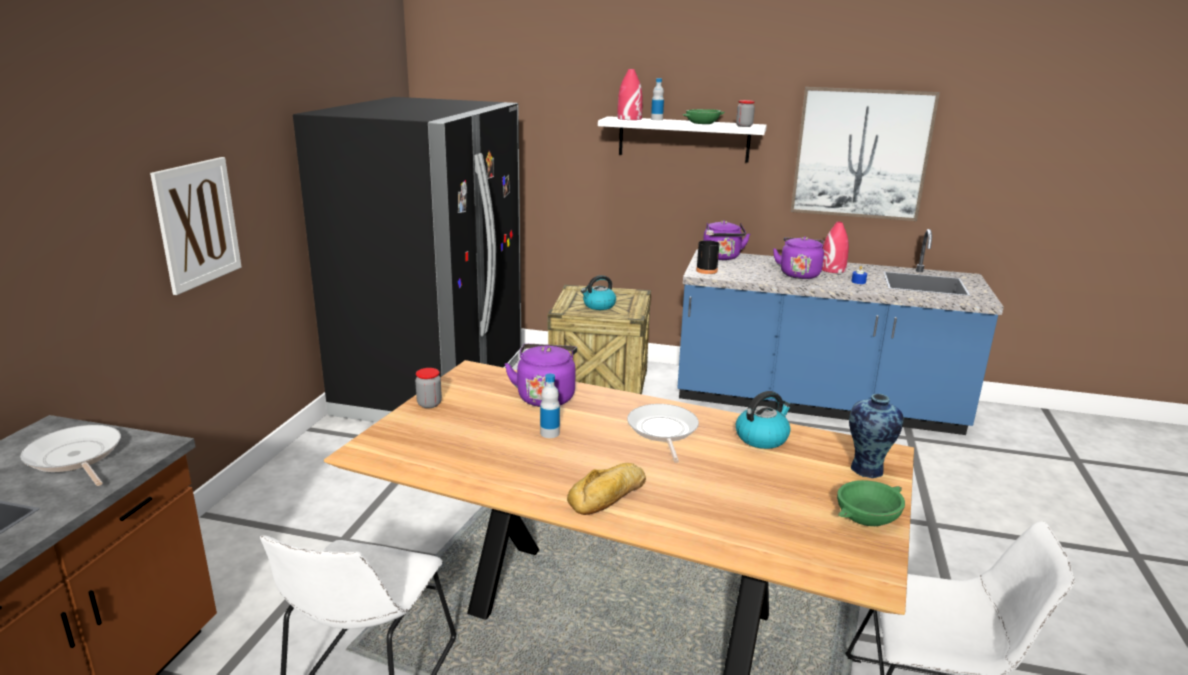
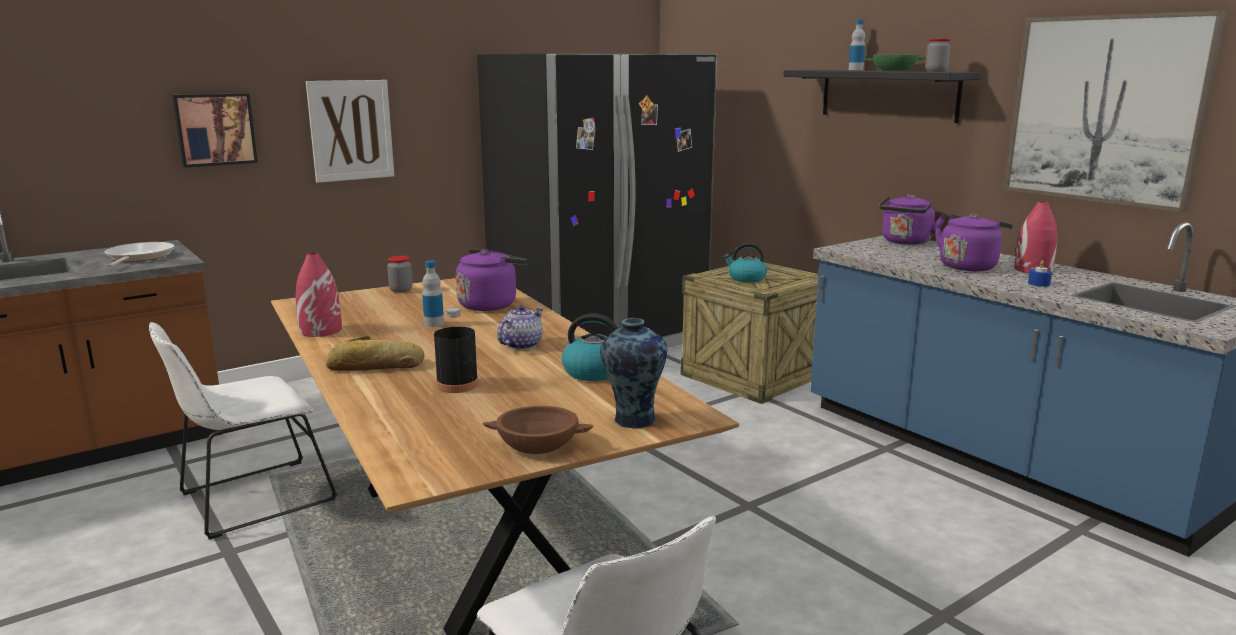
camera: 40 degrees right, 5 degrees down
(65, 256) = (215, 129): none -> picture
(629, 118) = (826, 69): red vase -> red vase (320, 330)
(662, 431) = (521, 345): frying pan -> teapot
(683, 139) = (888, 94): white shelf -> black shelf
(706, 270) = (854, 248): black bottle -> black bottle (457, 385)
(868, 517) = (537, 446): green bowl -> brown bowl

